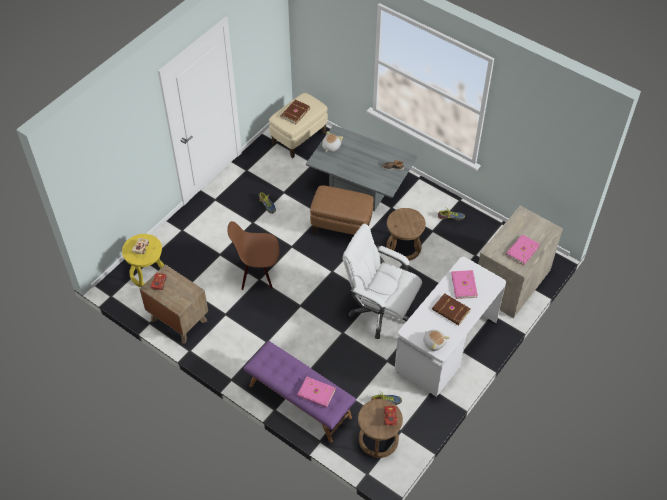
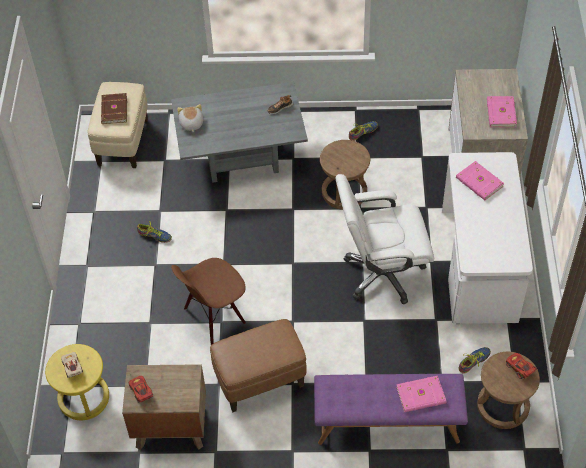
camera: 35 degrees left, 0 degrees up
(342, 228) = (260, 211): brown ottoman -> brown ottoman (260, 381)
(434, 342) = (506, 258): plush toy -> none
(451, 311) = (491, 216): brown book -> none

